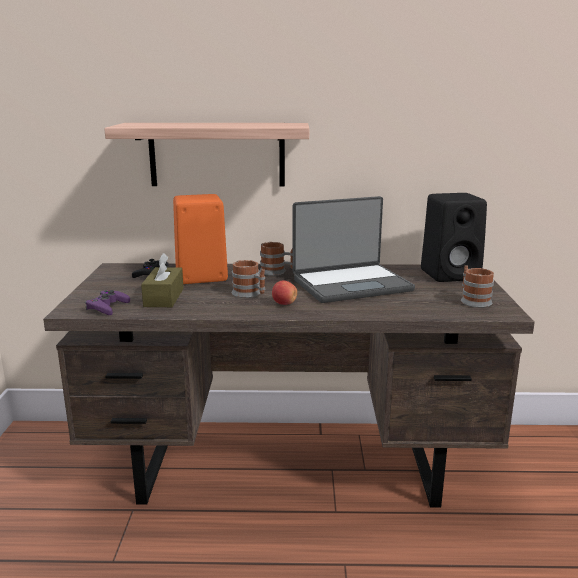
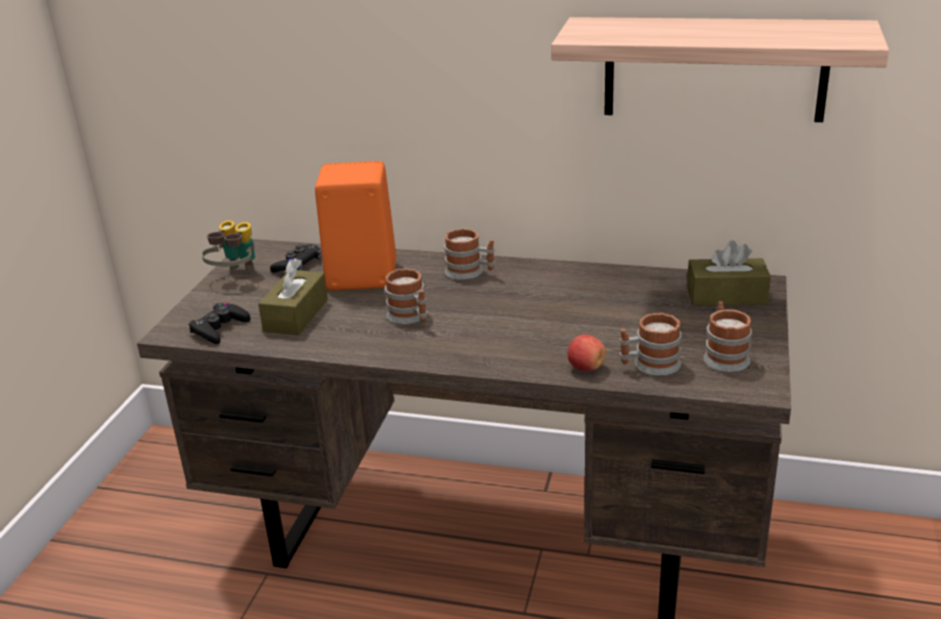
camera: 15 degrees right, 10 degrees up
(106, 281) = (235, 276): none -> binoculars
(107, 307) = (219, 328): purple game controller -> black game controller
(217, 154) = (389, 97): shelf -> shelf (714, 69)
(284, 303) = (448, 340): apple -> apple (586, 367)
(351, 284) = (561, 307): laptop -> none
(429, 307) = (649, 365): none -> mug
(451, 274) = (726, 296): black speaker -> brown tissue box

